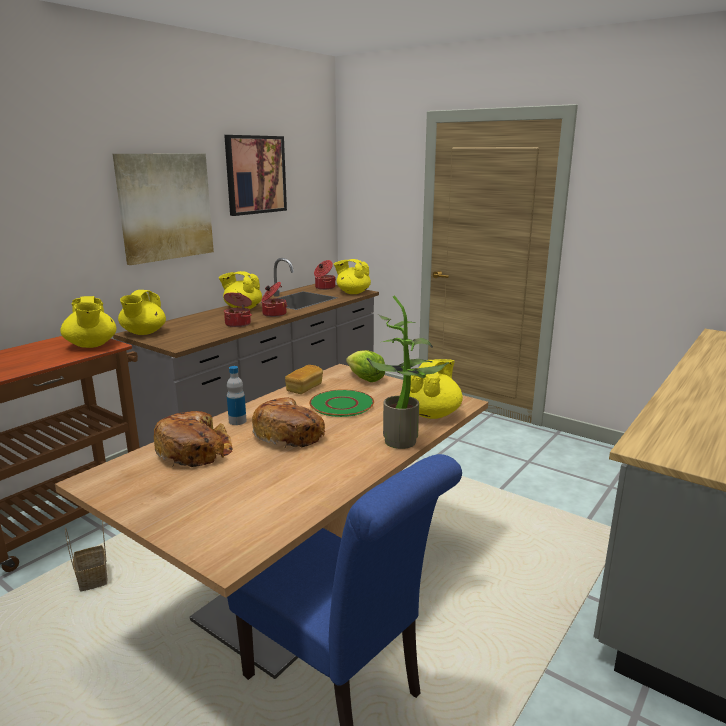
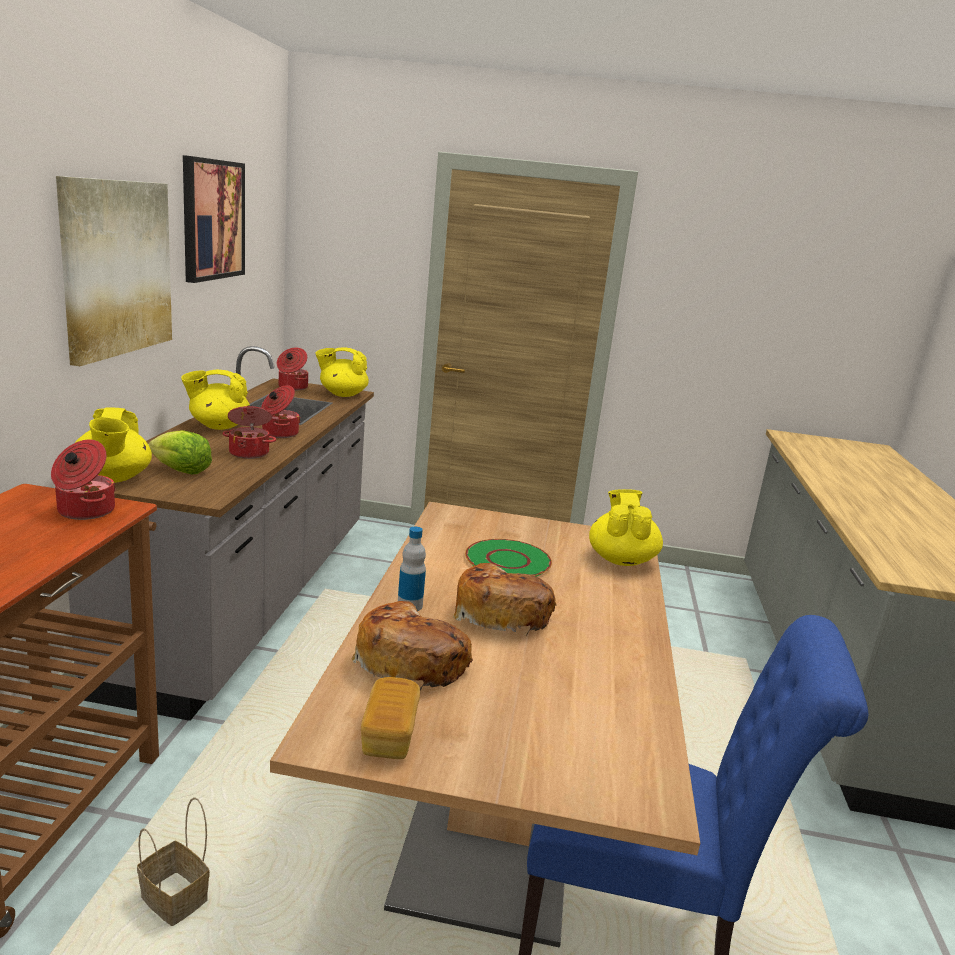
camera: 30 degrees left, 0 degrees up
(91, 345) = (84, 511): yellow teapot -> cooking pot
(304, 388) = (433, 543): bread -> bread (389, 735)
(365, 379) = (489, 520): lettuce -> lettuce (181, 471)
(404, 440) = (635, 598): potted plant -> none

